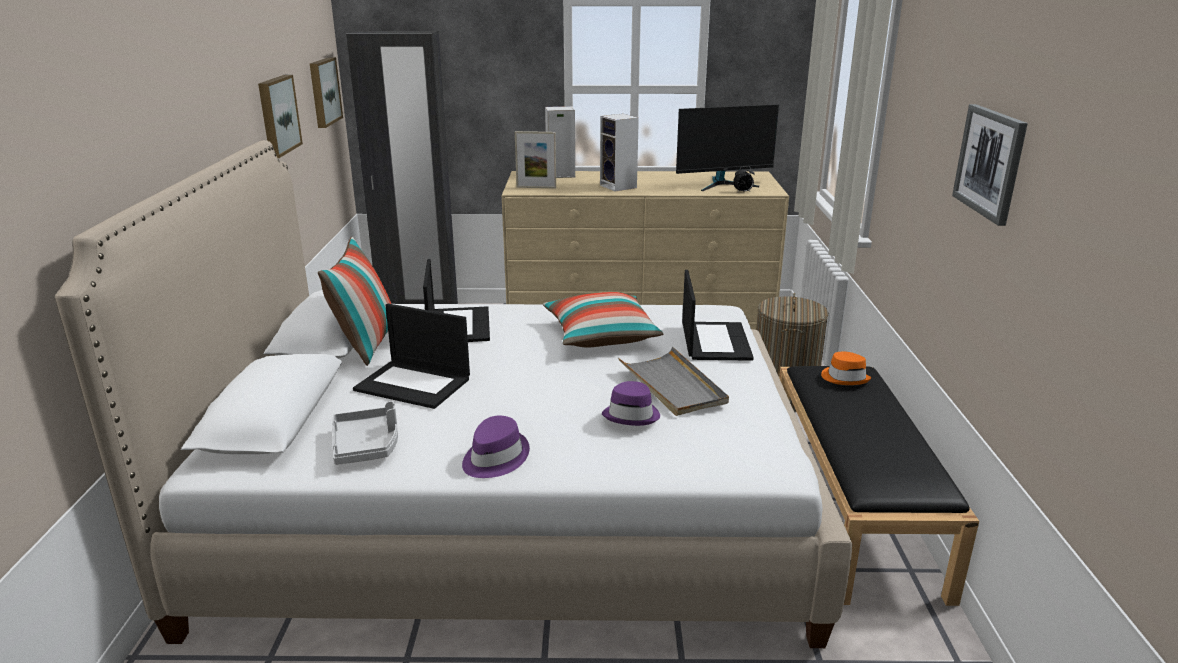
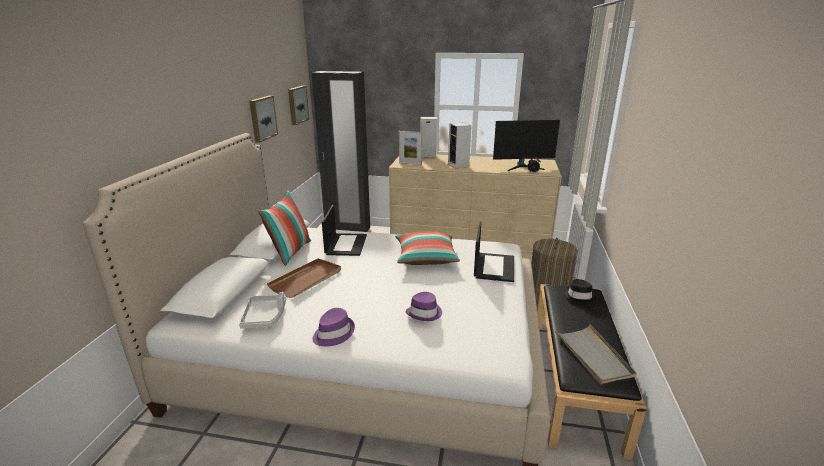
camera: 10 degrees right, 0 degrees up
(414, 384) = (307, 280): laptop -> brown tray
(672, 385) = (457, 295): grey tray -> grey tray (593, 355)
(845, 378) = (578, 296): orange hat -> black hat
(990, 162) = (671, 169): picture -> none

